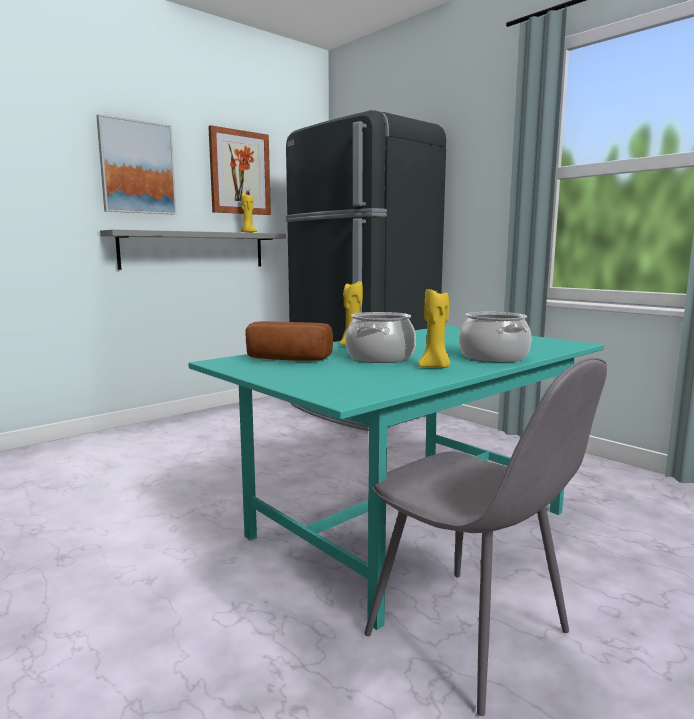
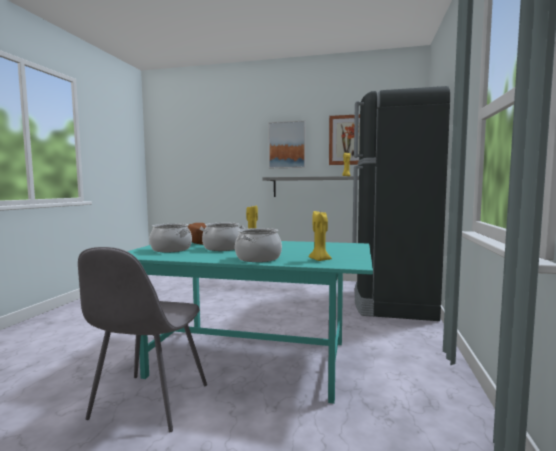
camera: 55 degrees right, 5 degrees down
(337, 374) = (171, 249): none -> cooking pot
(435, 367) = (210, 255): yellow candle -> yellow candle (319, 260)

